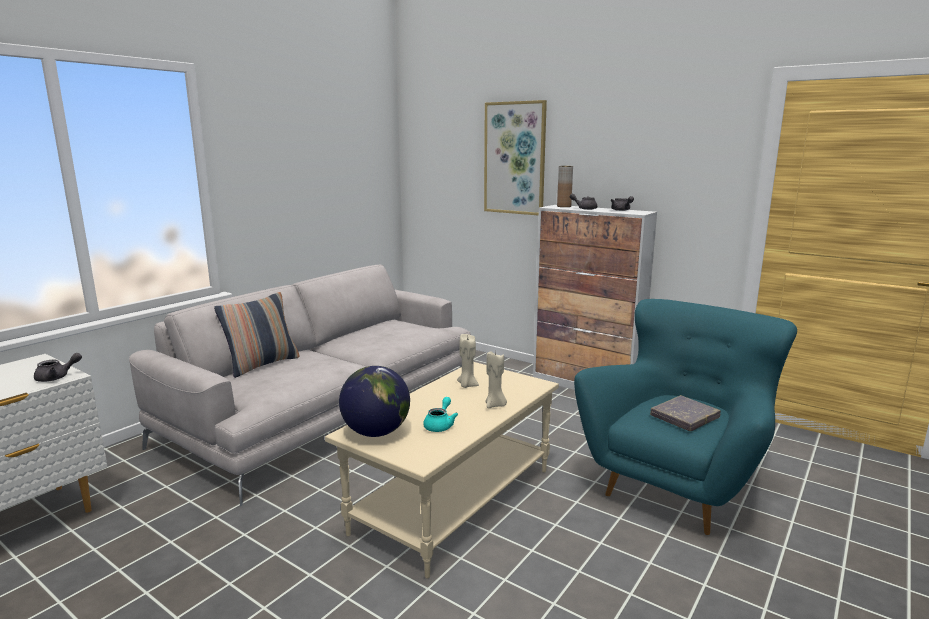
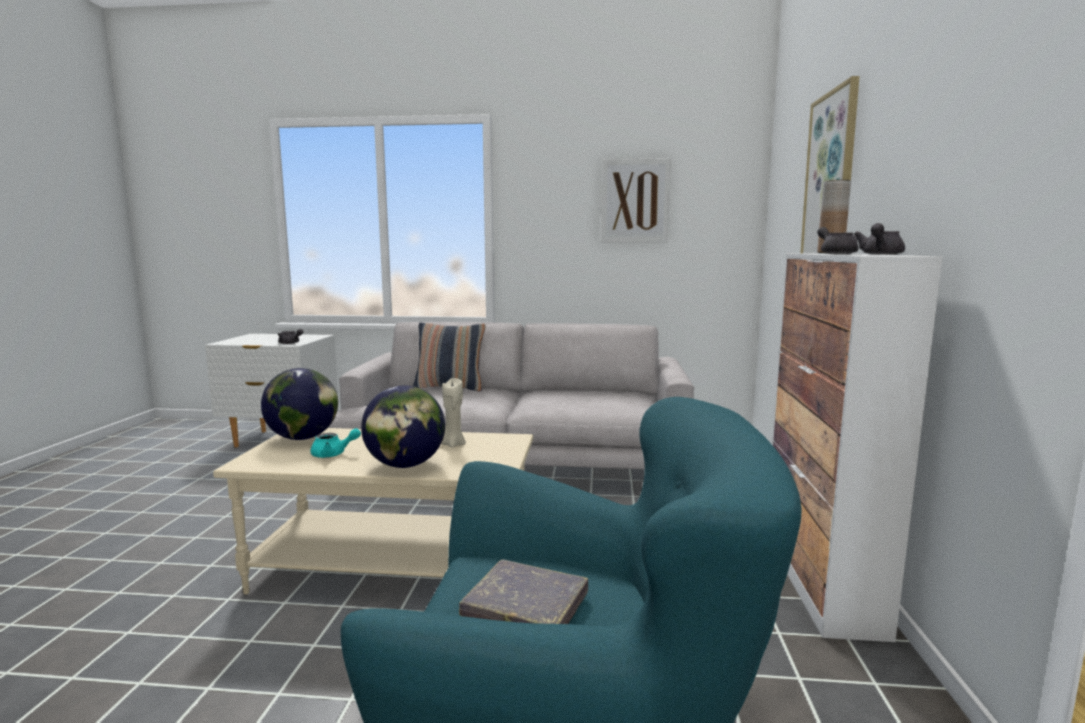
camera: 60 degrees right, 5 degrees down
(324, 157) = (635, 201): none -> picture
(495, 405) = (405, 465): beige candle -> globe

